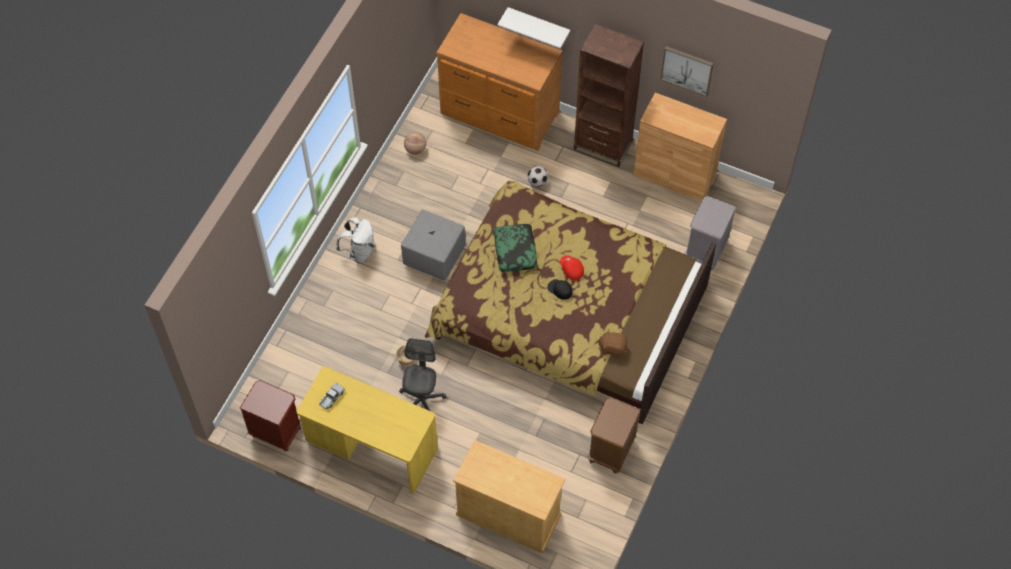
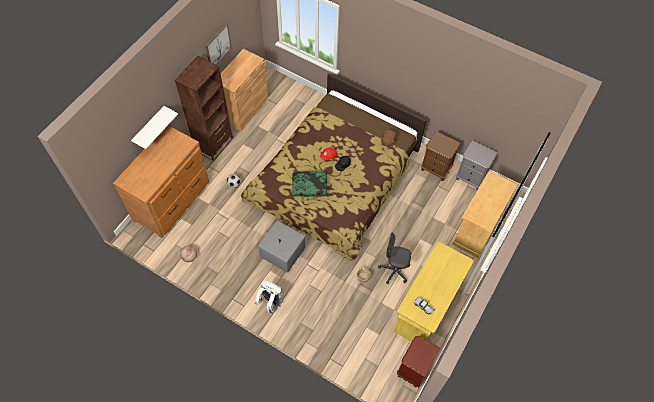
camera: 85 degrees left, 0 degrees up
(705, 251) = (304, 103): grey nightstand -> grey nightstand (470, 178)

